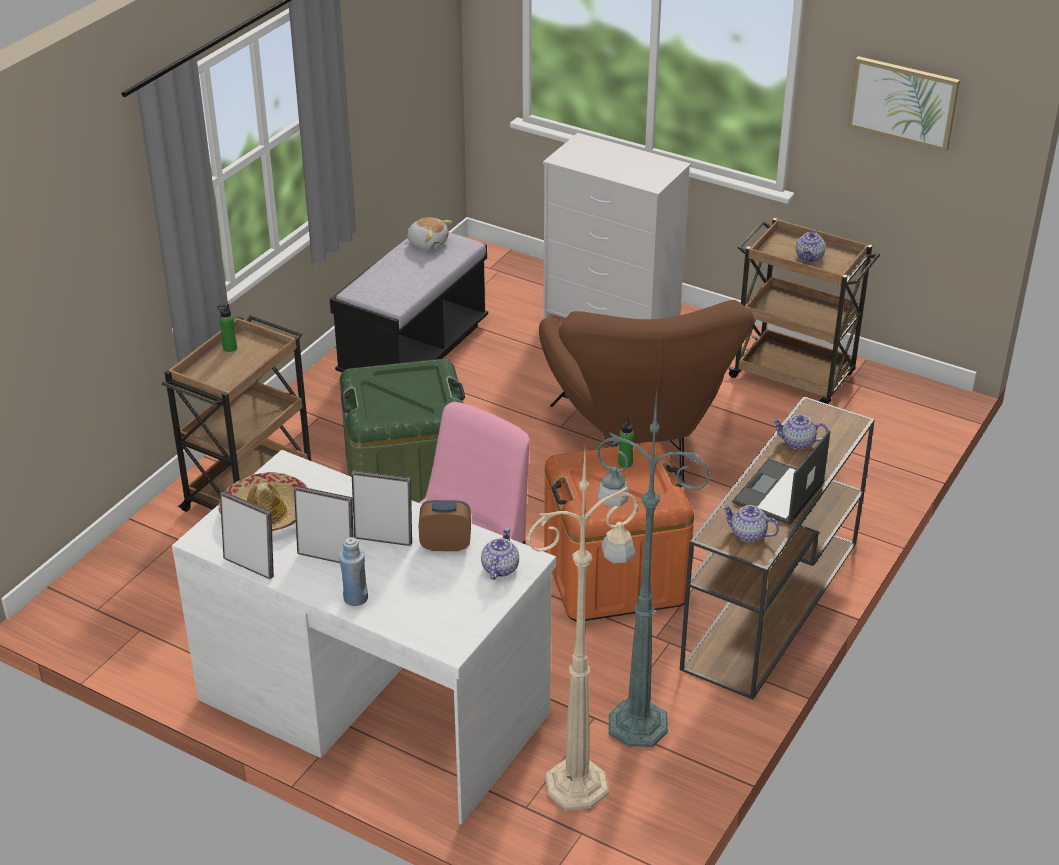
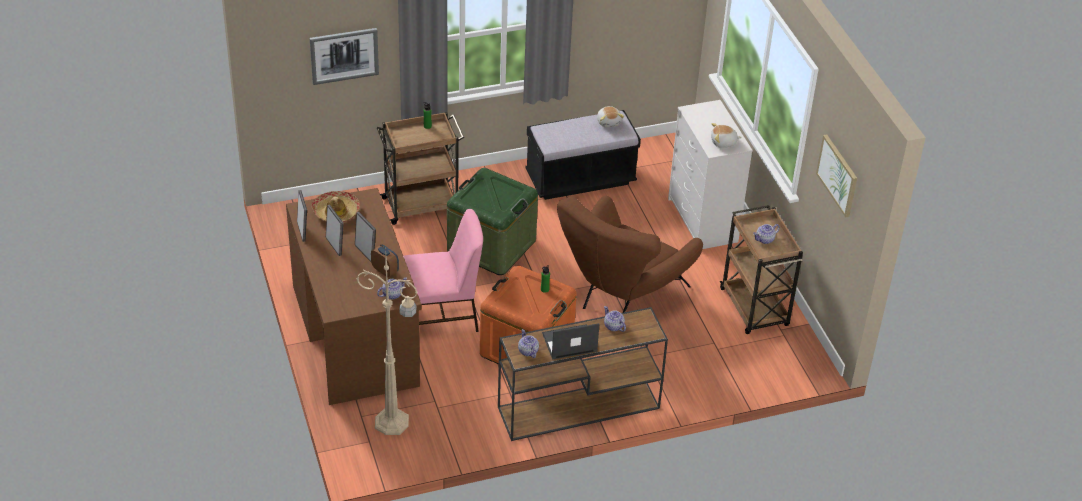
camera: 40 degrees right, 5 degrees up
(75, 277) = (344, 55): none -> picture
(355, 598) = (323, 270): blue bottle -> none
(373, 704) = (356, 334): white desk -> brown desk
(634, 723) = (448, 415): green floor lamp -> none
(649, 171) = (723, 142): none -> plush toy

